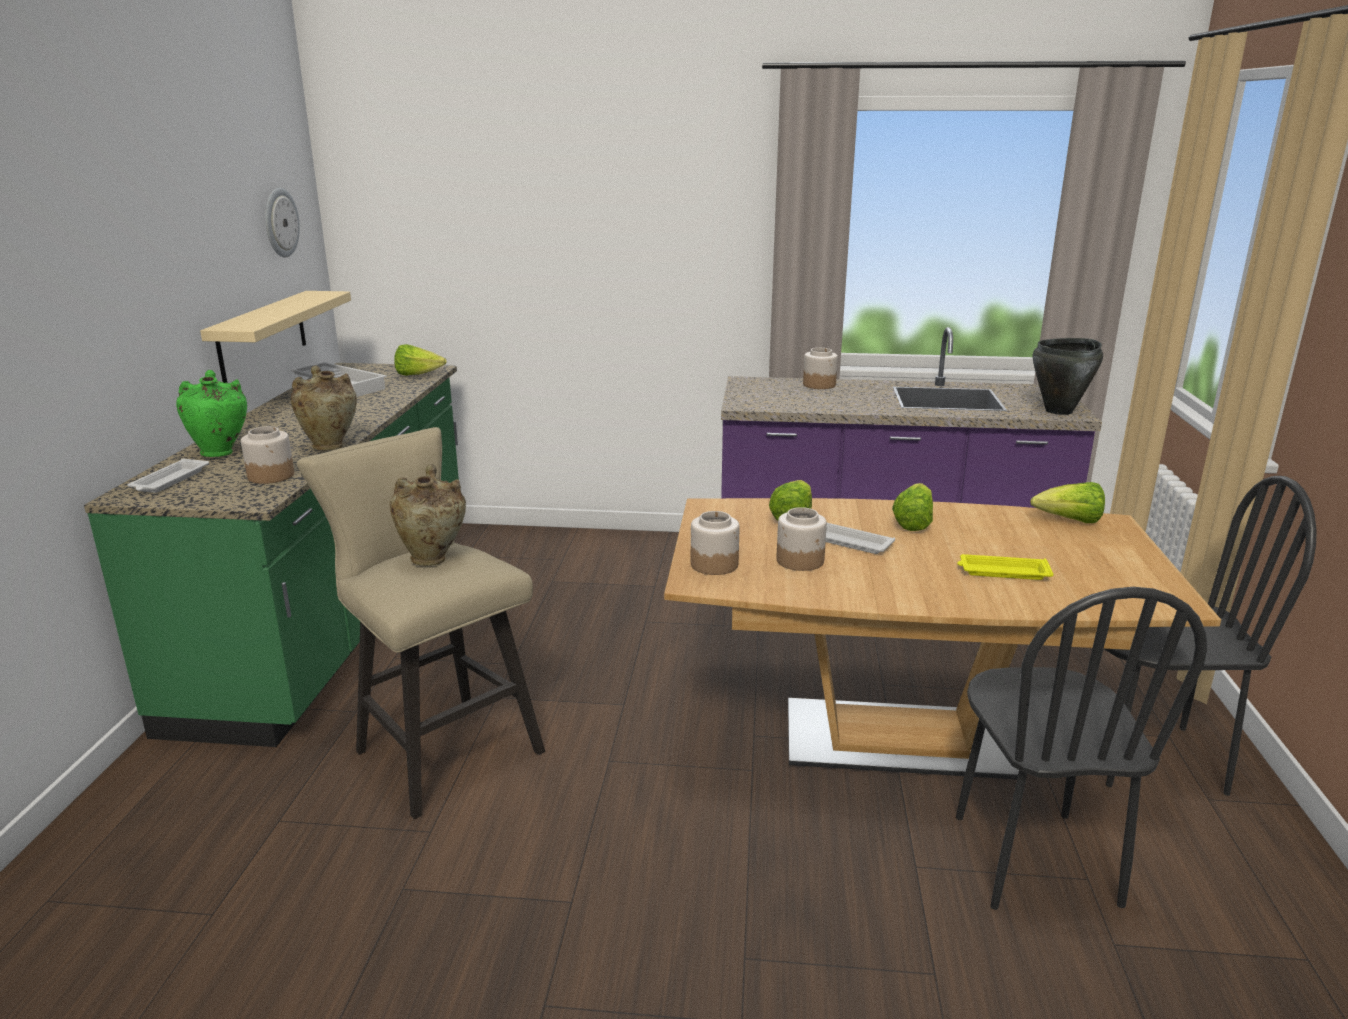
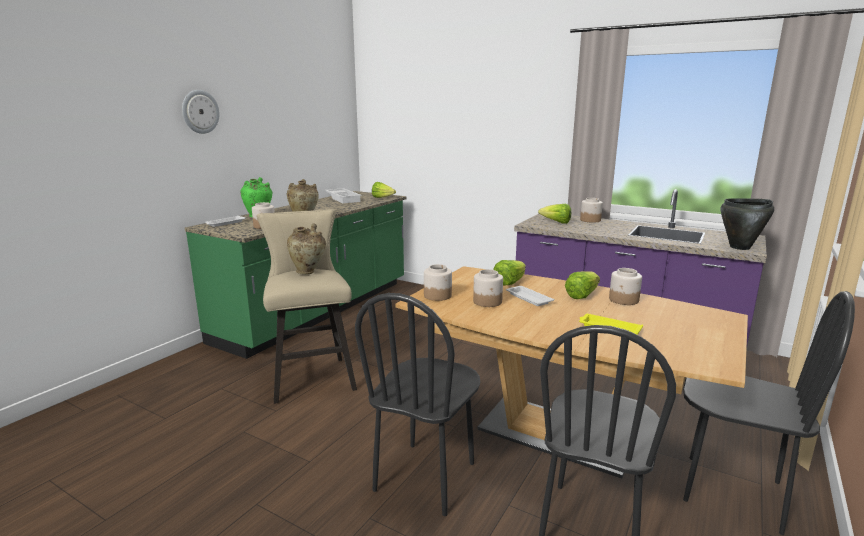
camera: 25 degrees right, 5 degrees down
(262, 336) = (308, 170): beige shelf -> none
(280, 222) = (328, 118): wall clock -> wall clock (200, 111)
(773, 864) = (426, 477): none -> black chair
(973, 520) = (624, 300): none -> jar
(1069, 521) = (693, 311): lettuce -> lettuce (556, 222)

